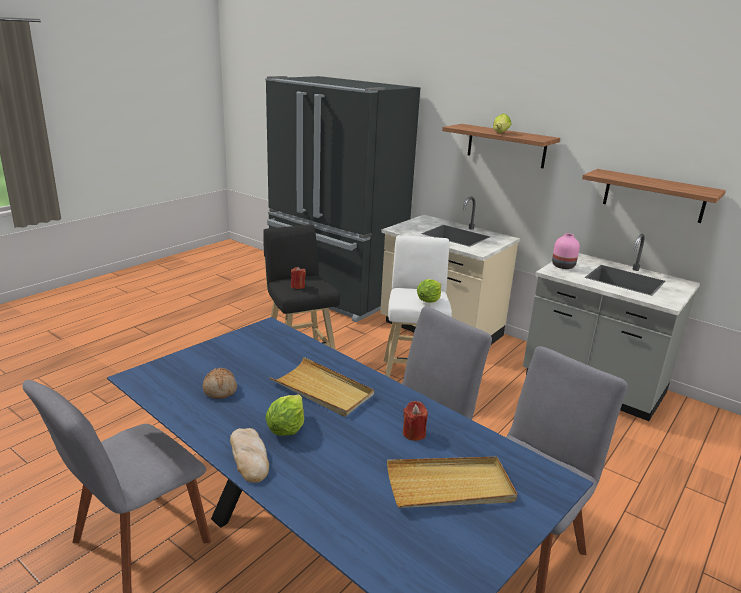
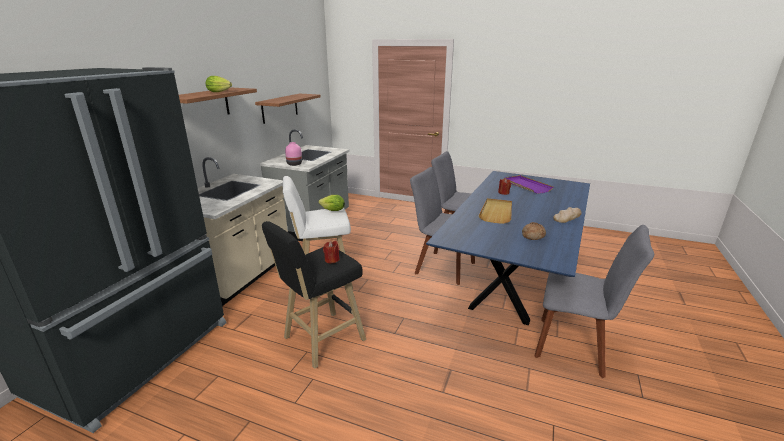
camera: 105 degrees left, 0 degrees up
(286, 428) = (538, 214): lettuce -> none
(450, 486) = (526, 186): beige tray -> purple tray

